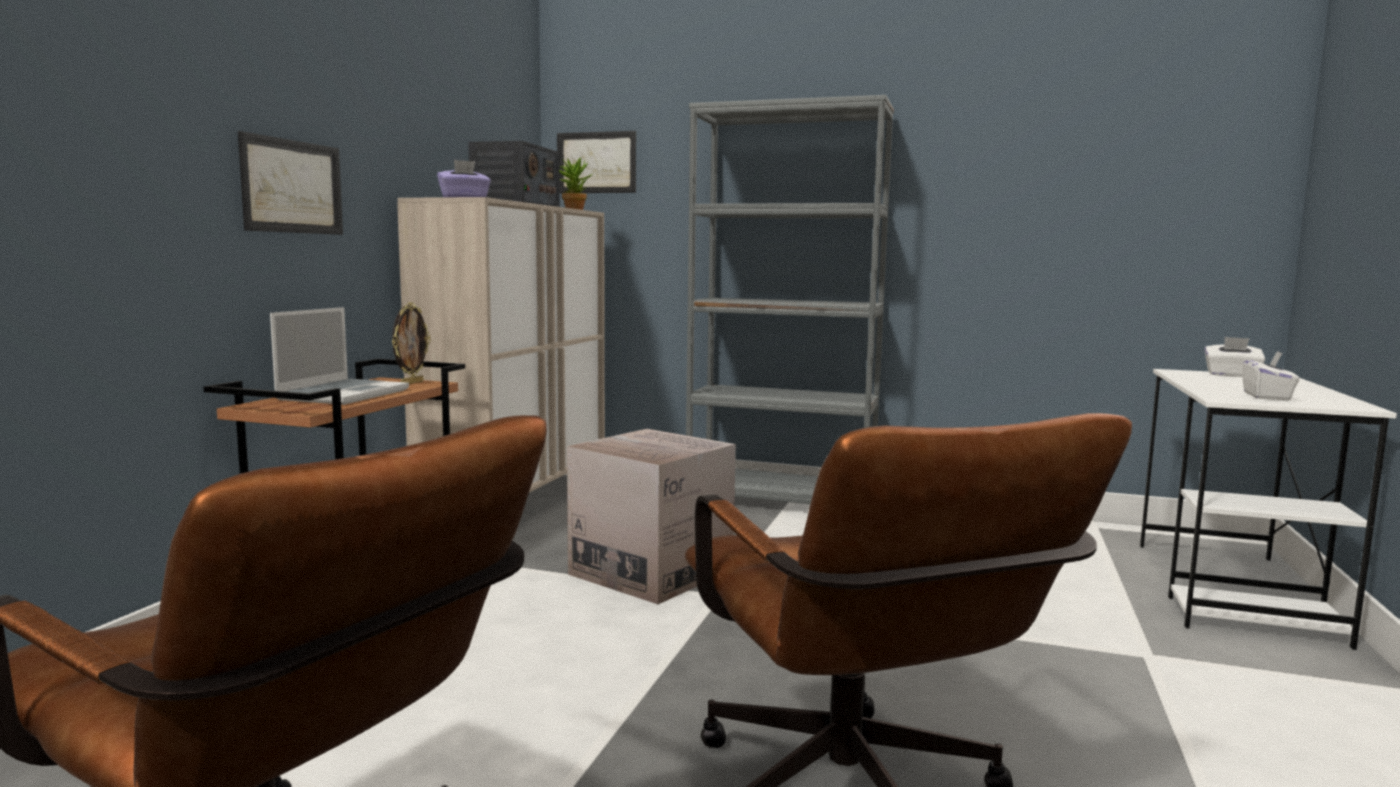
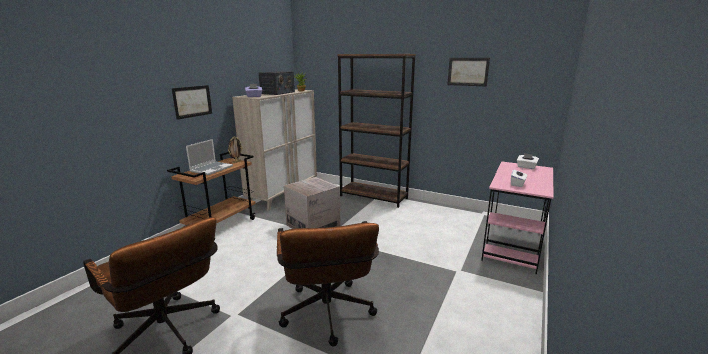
camera: 10 degrees right, 10 degrees up
(596, 162) = (312, 70): picture -> picture (468, 71)
(781, 501) = (373, 197): grey bookcase -> brown bookcase
(1232, 590) = (512, 246): white desk -> pink desk

